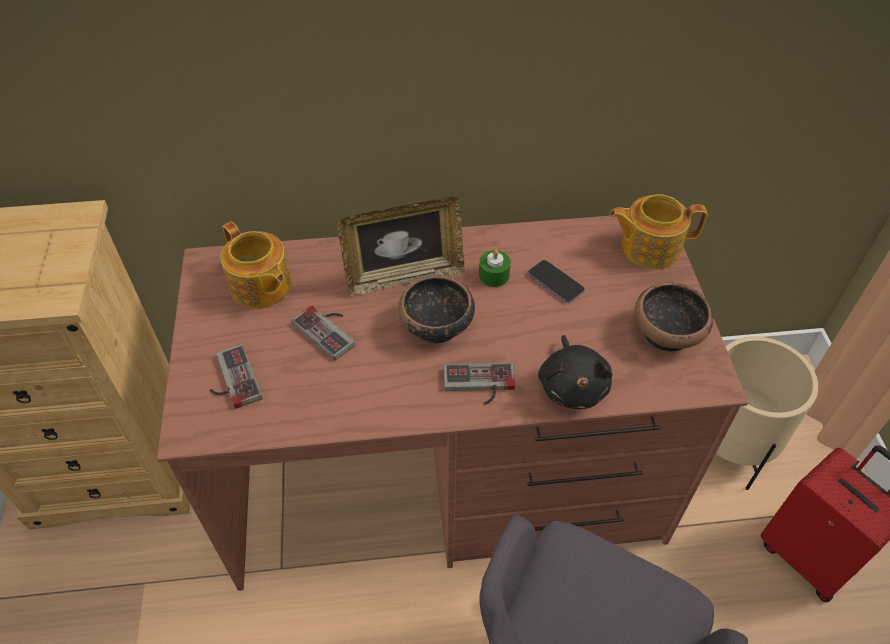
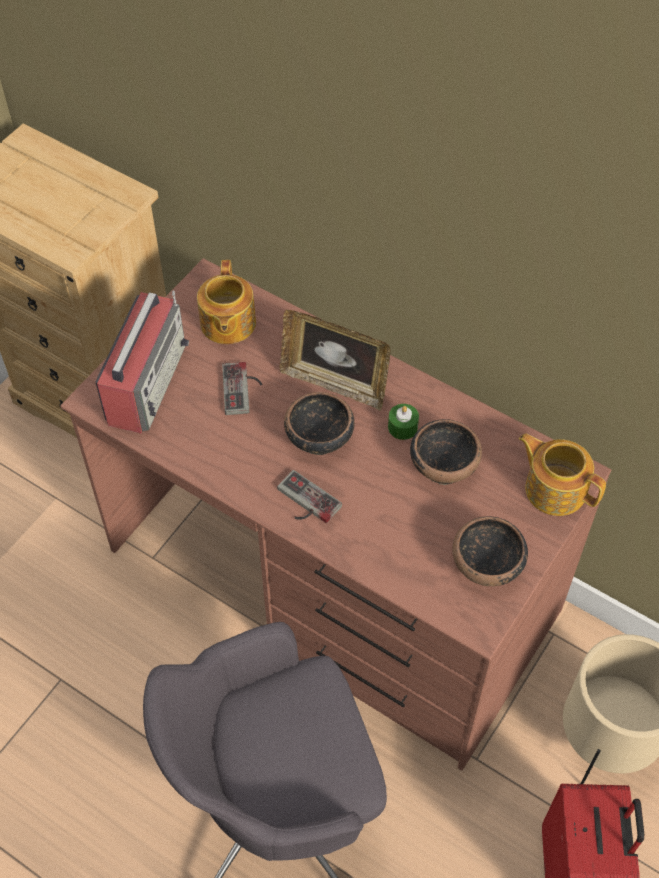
camera: 40 degrees right, 5 degrees up
(231, 380) = (147, 382): game controller -> radio
(555, 283) = (444, 465): phone -> bowl
(572, 386) = (370, 551): black plush toy -> none

